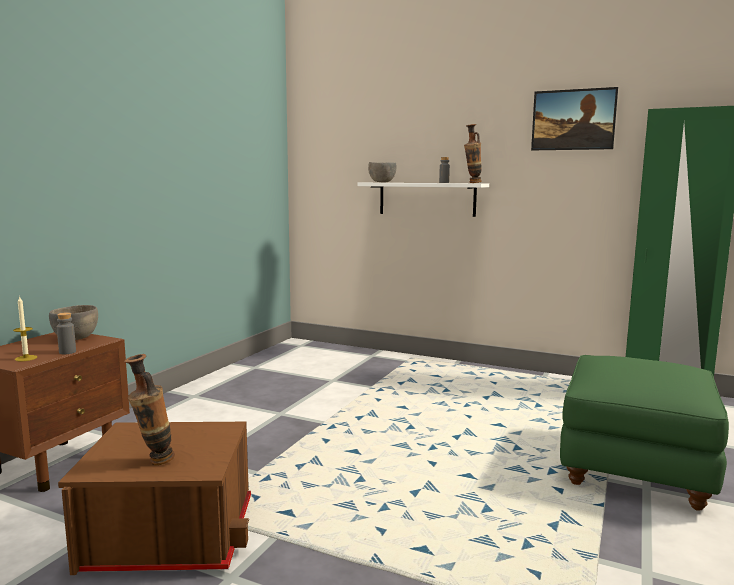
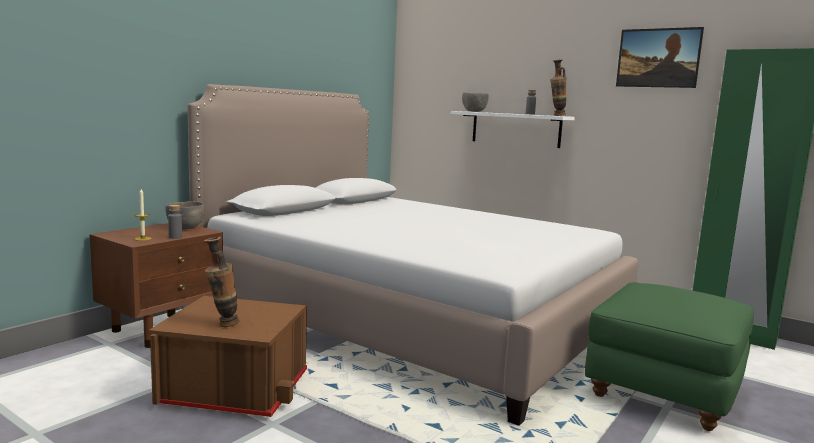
camera: 10 degrees right, 0 degrees up
(343, 413) = (409, 318): none -> bed

